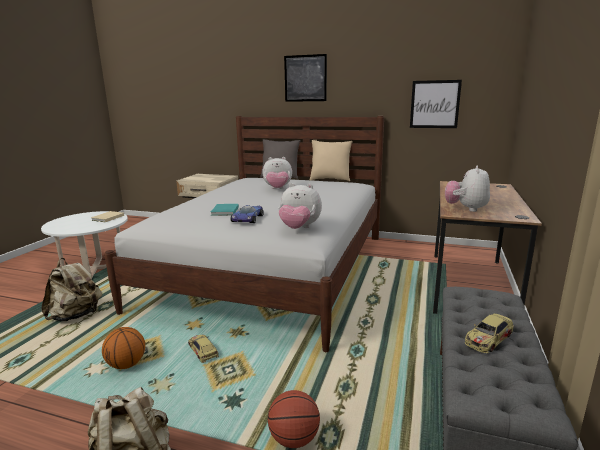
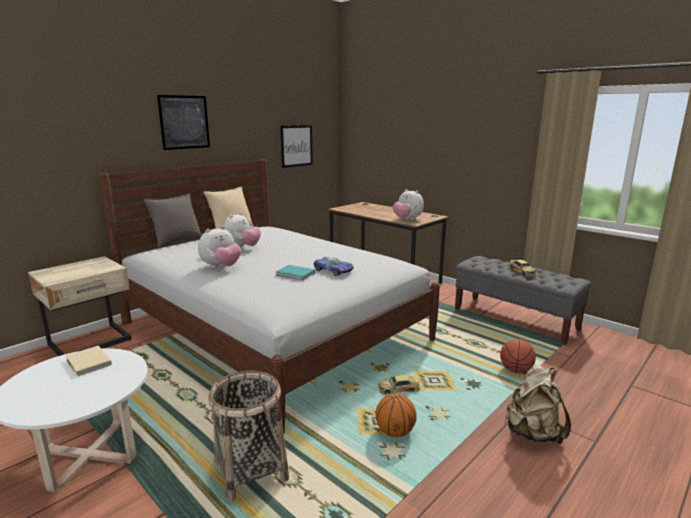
camera: 65 degrees left, 0 degrees up
(76, 316) = (251, 470): beige backpack -> basket
(299, 228) = (380, 261): plush toy -> plush toy (221, 267)

